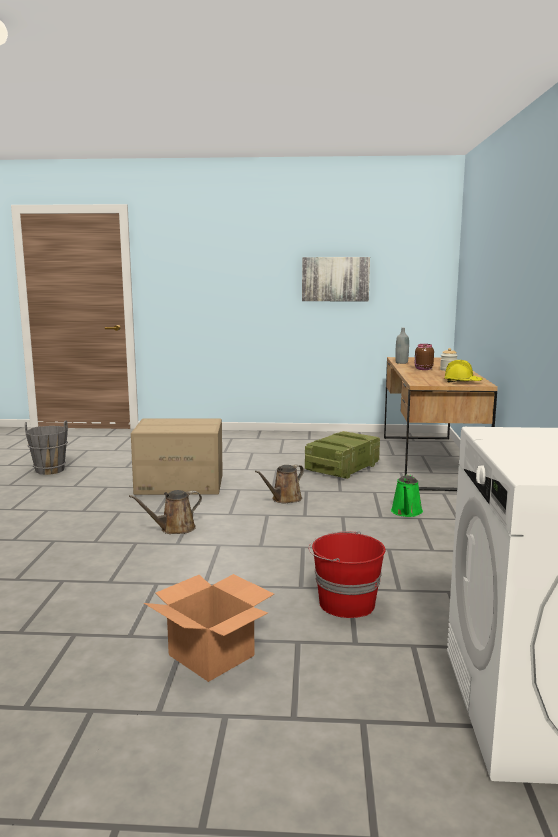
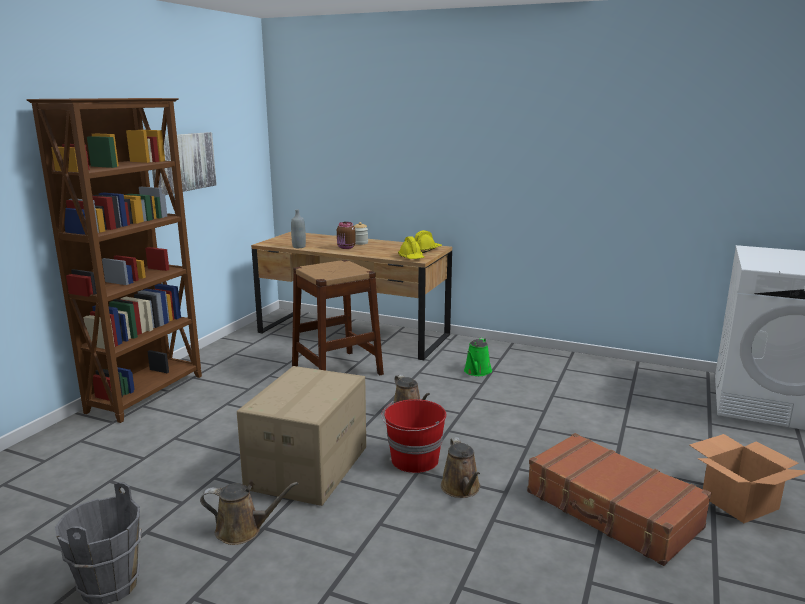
camera: 70 degrees left, 5 degrees up
(102, 483) = (243, 530): none -> brown watering can
(166, 586) = (612, 510): none -> brown suitcase
(249, 435) = (148, 393): none -> brown bookcase
(343, 468) = (336, 370): crate -> brown stool
(345, 603) = (649, 432): red bucket -> red bucket (414, 460)
(406, 512) = (477, 372): green watering can -> green watering can turned 75 degrees clockwise
(420, 382) = (411, 258): none -> yellow hard hat

